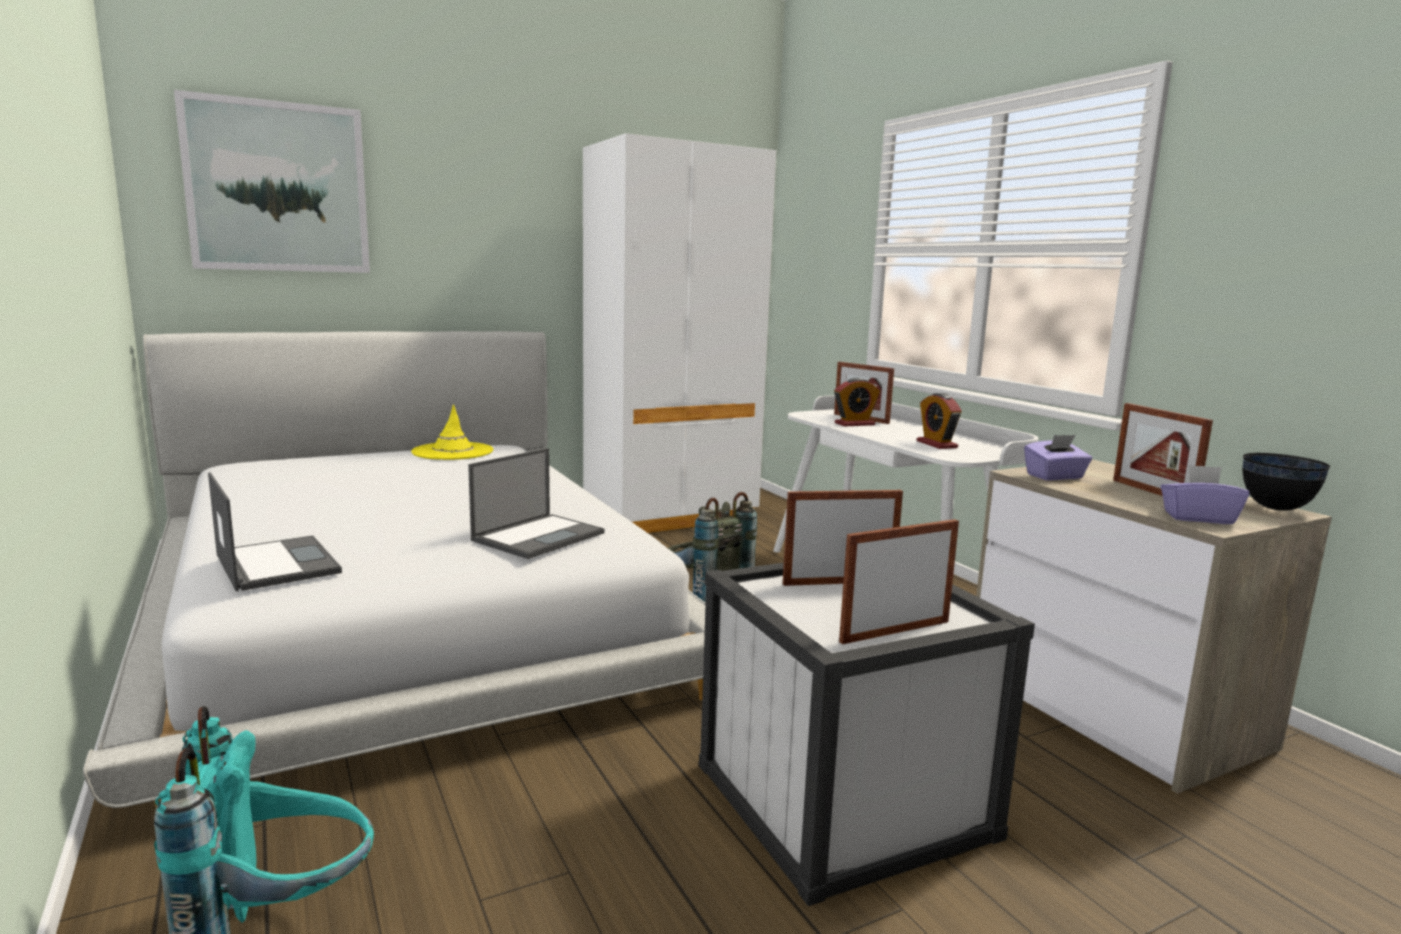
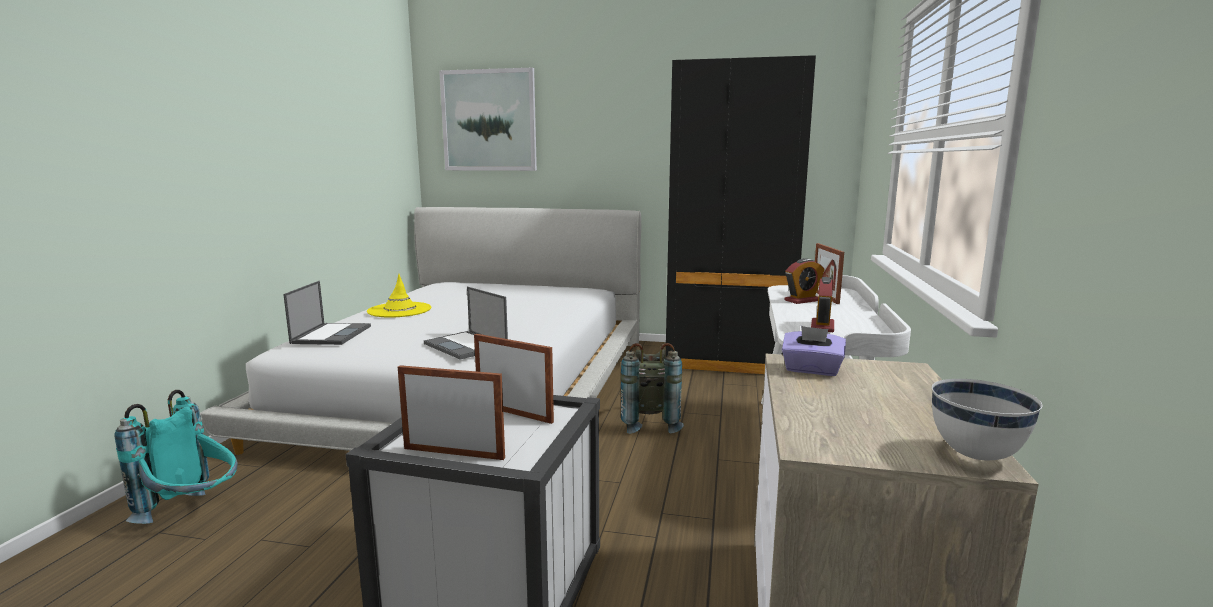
camera: 40 degrees right, 0 degrees up
(452, 452) = (550, 289): yellow hat -> yellow hat (399, 310)
(539, 536) = (466, 345): laptop -> laptop turned 60 degrees clockwise
(669, 514) = (728, 359): white wardrobe -> black wardrobe
(854, 424) = (802, 300): alarm clock -> alarm clock turned 45 degrees counterclockwise
(1153, 492) = (871, 404): picture frame -> none
(1198, 518) = (824, 436): purple tissue box -> none
(1275, 509) = (974, 455): black bowl -> white bowl

